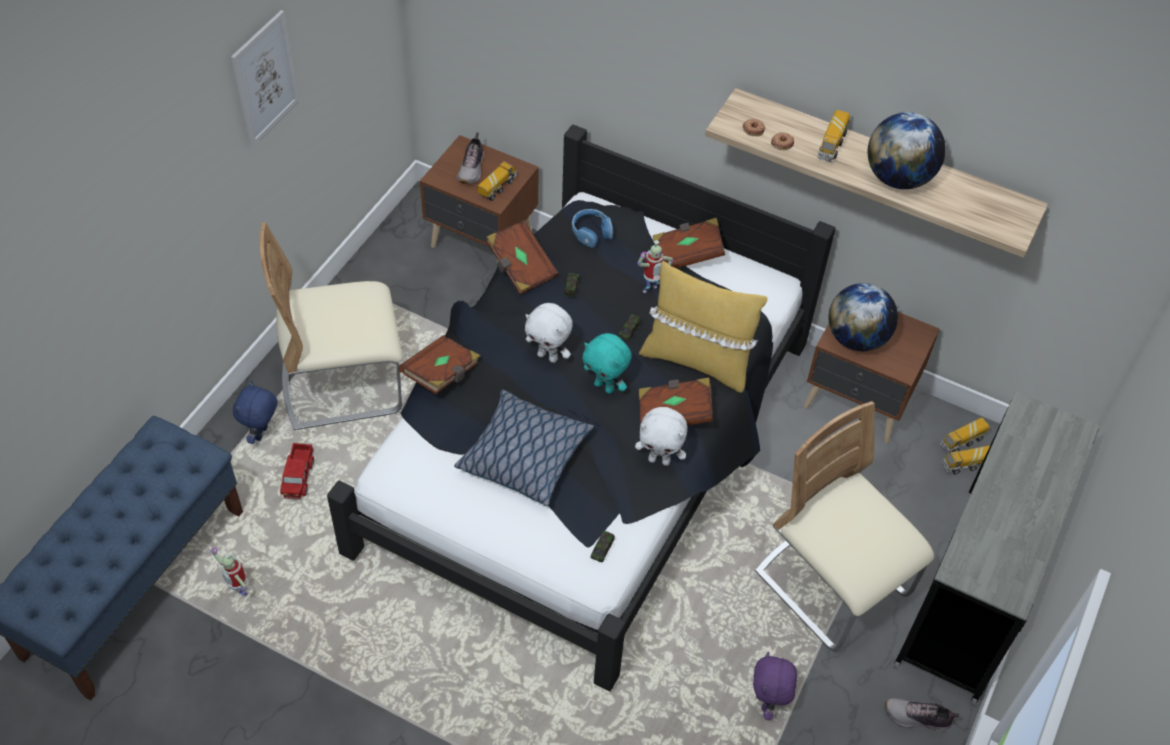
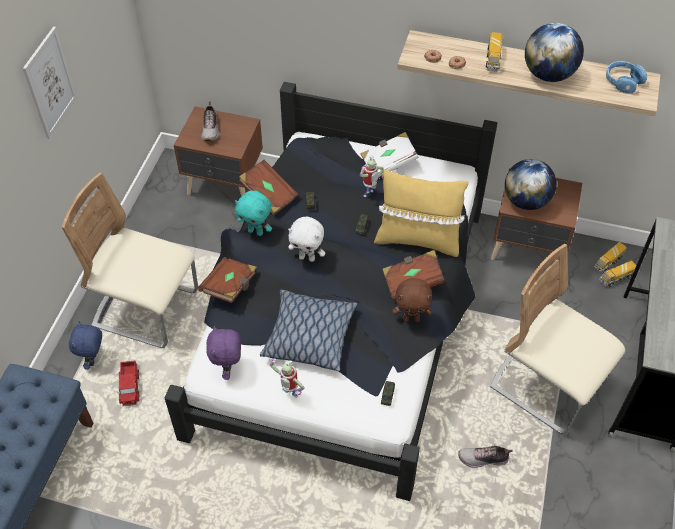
camera: 10 degrees left, 0 degrees up
(240, 593) = (106, 487): toy robot -> toy robot (289, 395)
(343, 384) = (146, 309): beige chair -> beige chair turned 45 degrees clockwise
(497, 188) = (233, 140): toy truck -> none
(591, 232) = (313, 160): blue headphones -> blue headphones (623, 81)
(605, 386) = (355, 272): turquoise plush toy -> turquoise plush toy (256, 231)
(659, 460) = (411, 319): white plush toy -> brown plush toy
(687, 254) = (388, 163): brown book -> white book
(768, 703) = (526, 483): purple plush toy -> purple plush toy (228, 369)
(917, 718) = (636, 470): shoe -> shoe (483, 459)

